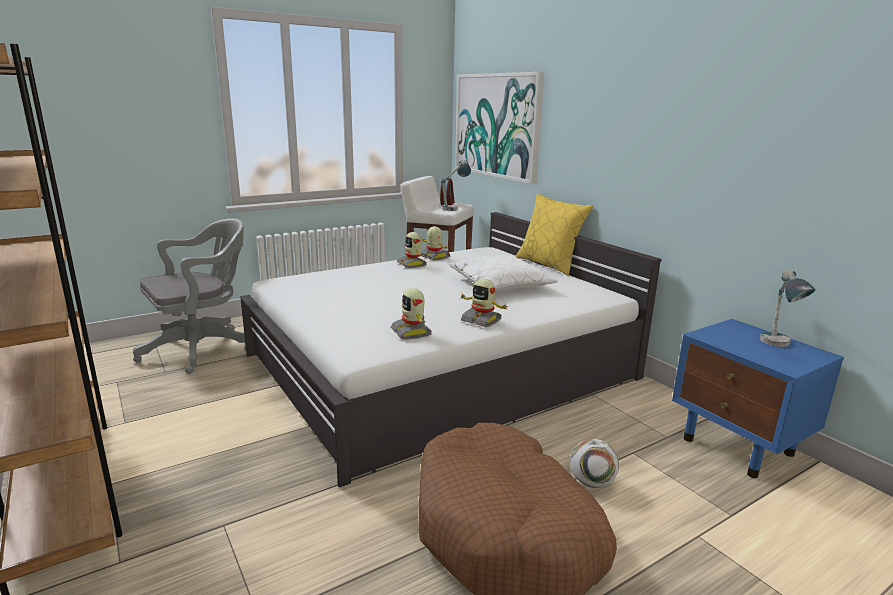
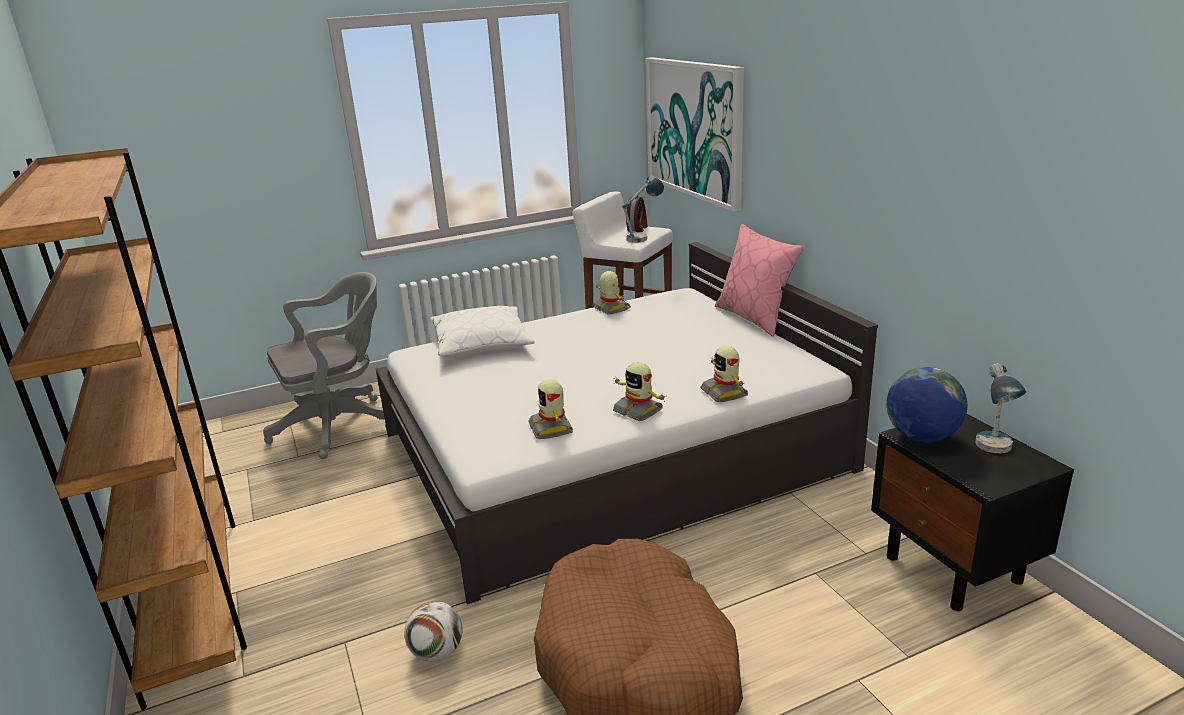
camera: 10 degrees right, 5 degrees up
(412, 264) = (580, 321): toy robot -> toy robot (725, 392)
(500, 284) = (680, 353): white pillow -> white pillow (482, 343)
(549, 264) = (755, 317): yellow pillow -> pink pillow
(591, 482) = (752, 609): football -> football (437, 652)
(717, 336) = (921, 437): none -> globe
(739, 447) = (954, 569): blue nightstand -> black nightstand

